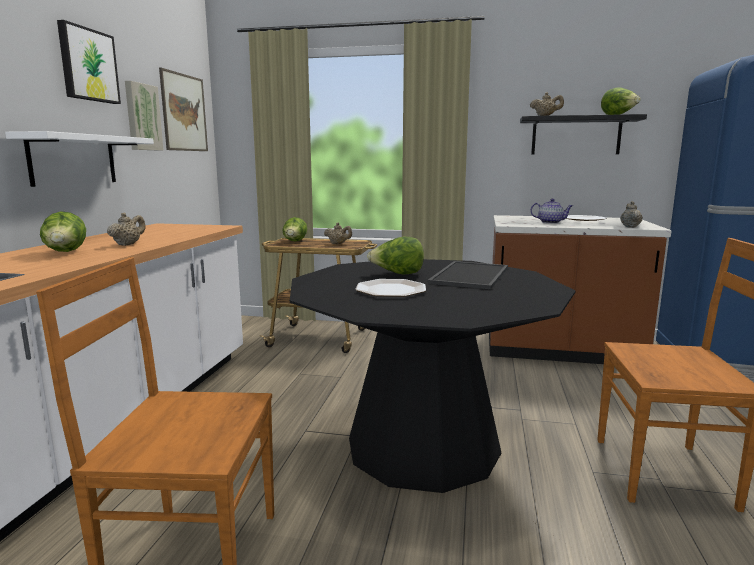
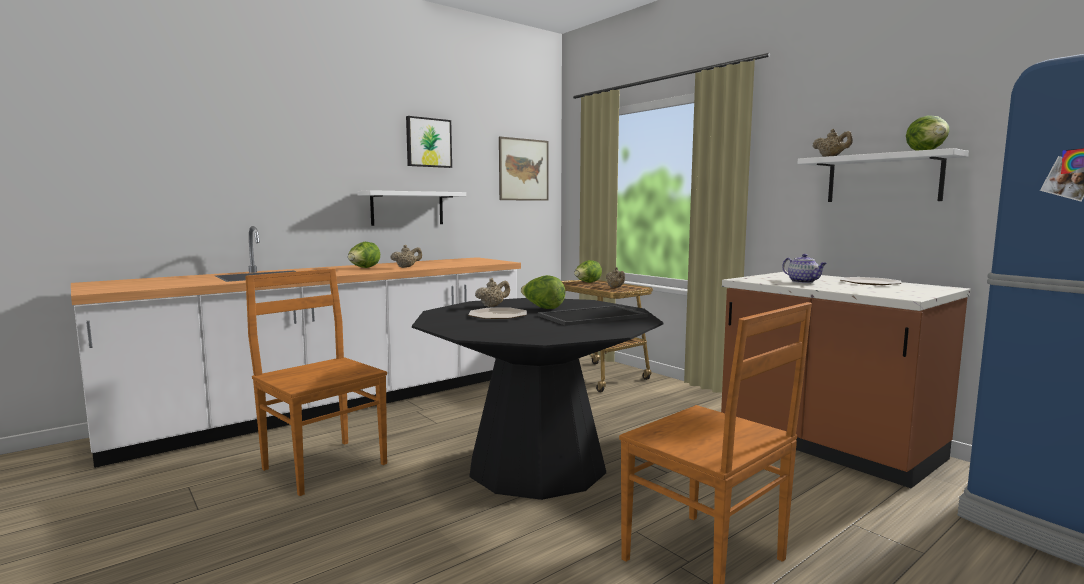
camera: 40 degrees right, 5 degrees down
(142, 117) = (476, 176): picture -> none
(576, 136) = (883, 178): black shelf -> white shelf
(630, 227) = (879, 293): beige teapot -> beige teapot (492, 306)

